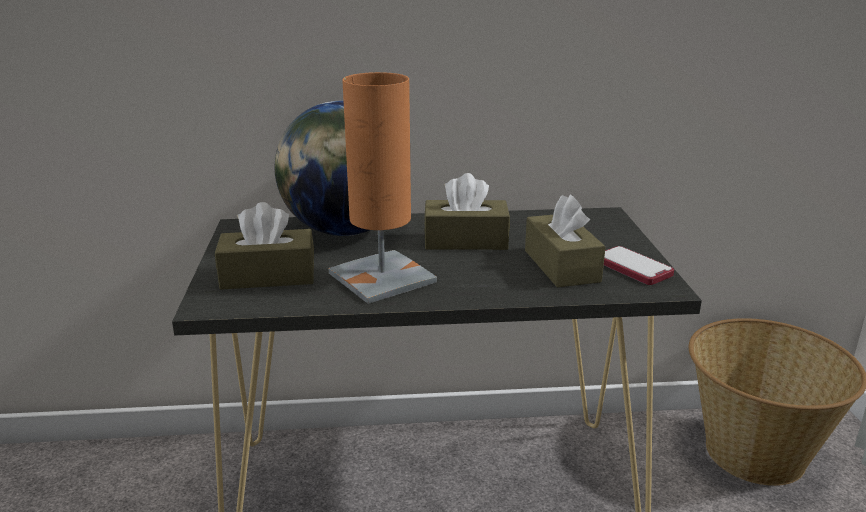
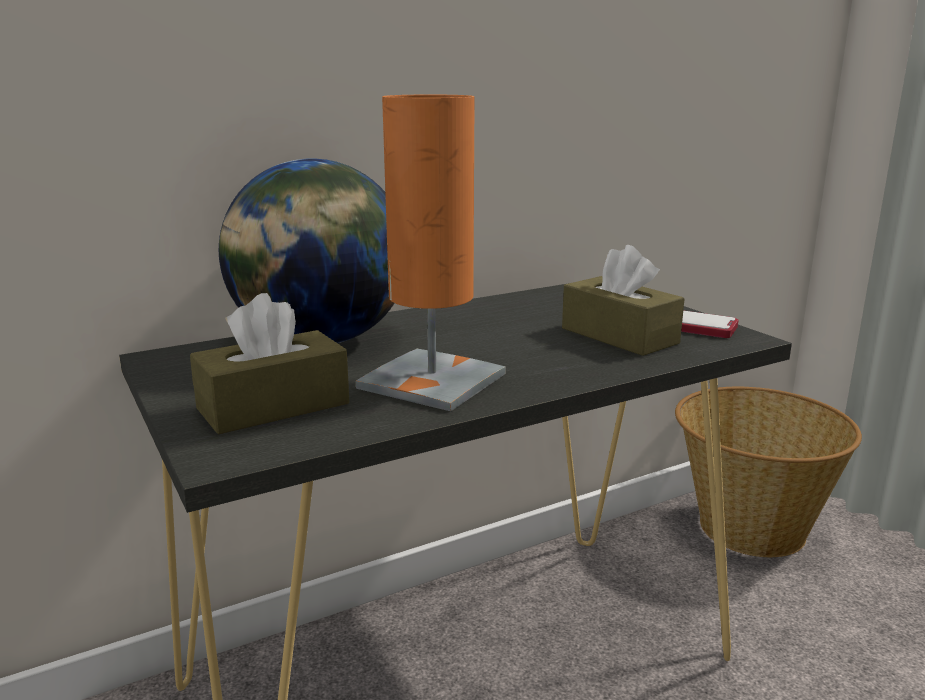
camera: 25 degrees left, 5 degrees down
(465, 241) = (483, 329): brown tissue box -> none

